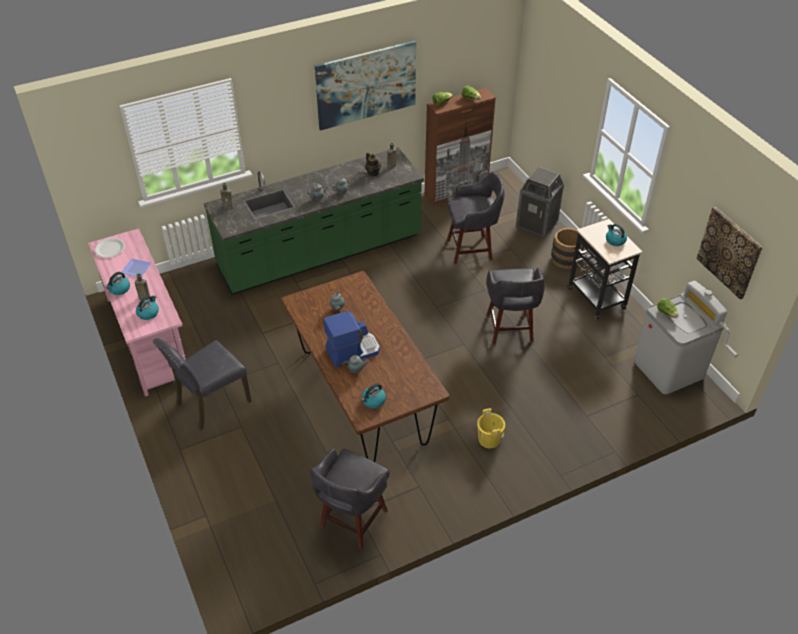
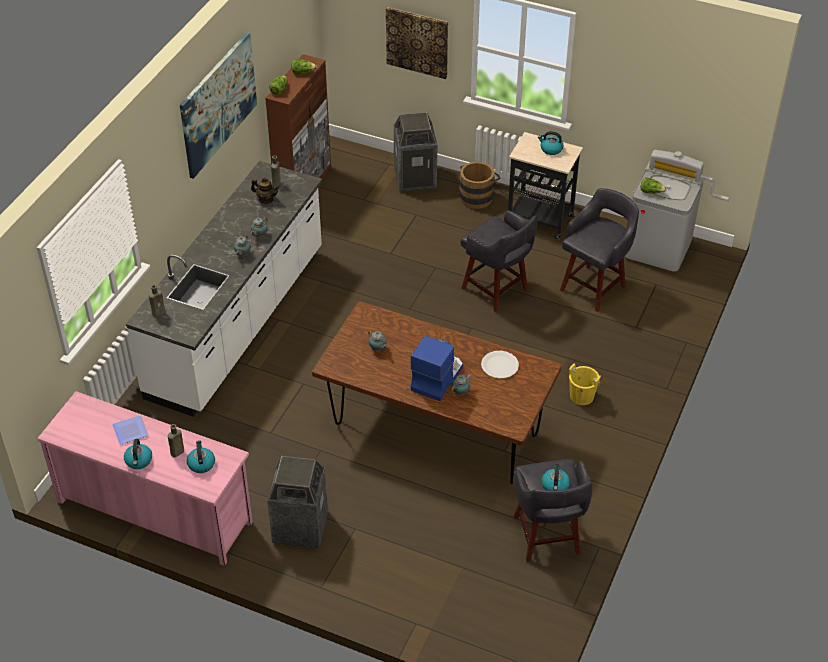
camera: 40 degrees left, 0 degrees up
(110, 249) = (72, 429): white plate -> white plate (500, 365)
(211, 403) = (300, 527): grey chair -> trash can
(320, 254) = (238, 323): green counter -> white counter
(373, 401) = (506, 408): kettle -> kettle (555, 486)
(471, 250) = (382, 236): grey stool -> grey stool (594, 287)
(729, 252) = (687, 106): picture -> picture (417, 42)

